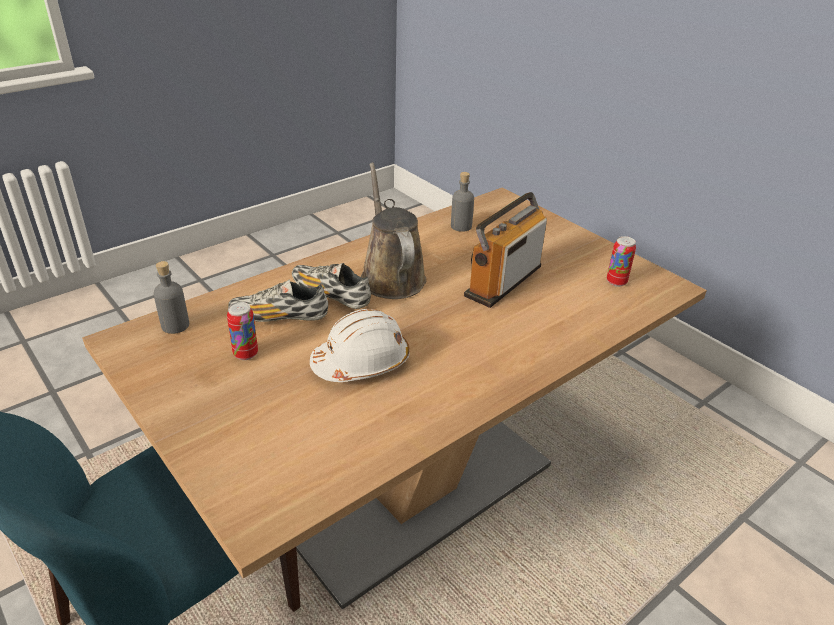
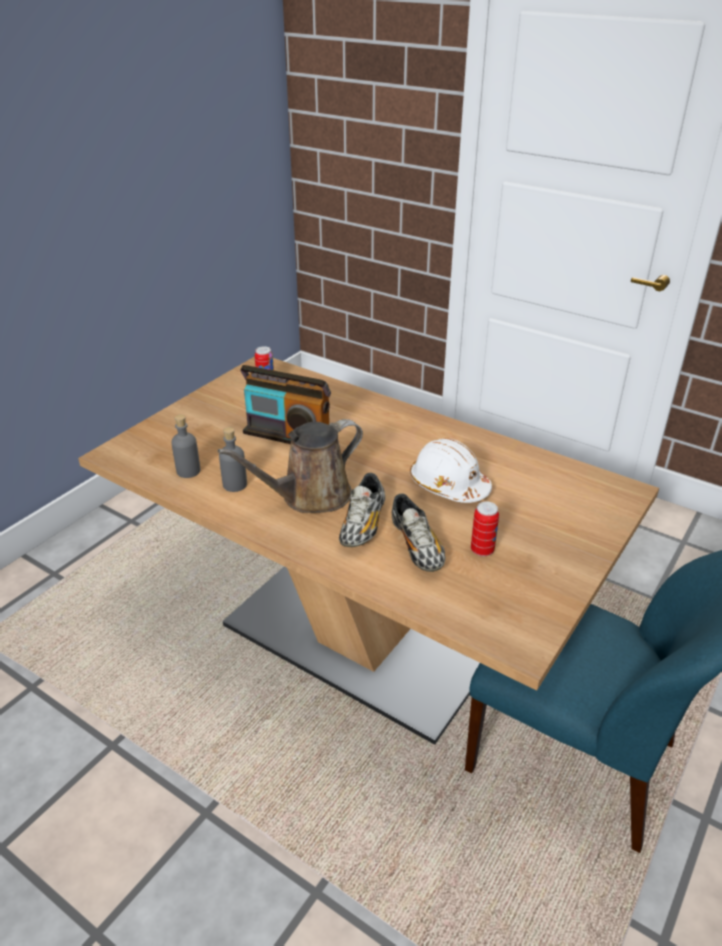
camera: 105 degrees left, 0 degrees up
(175, 325) = (474, 614): grey bottle -> grey bottle (235, 484)

